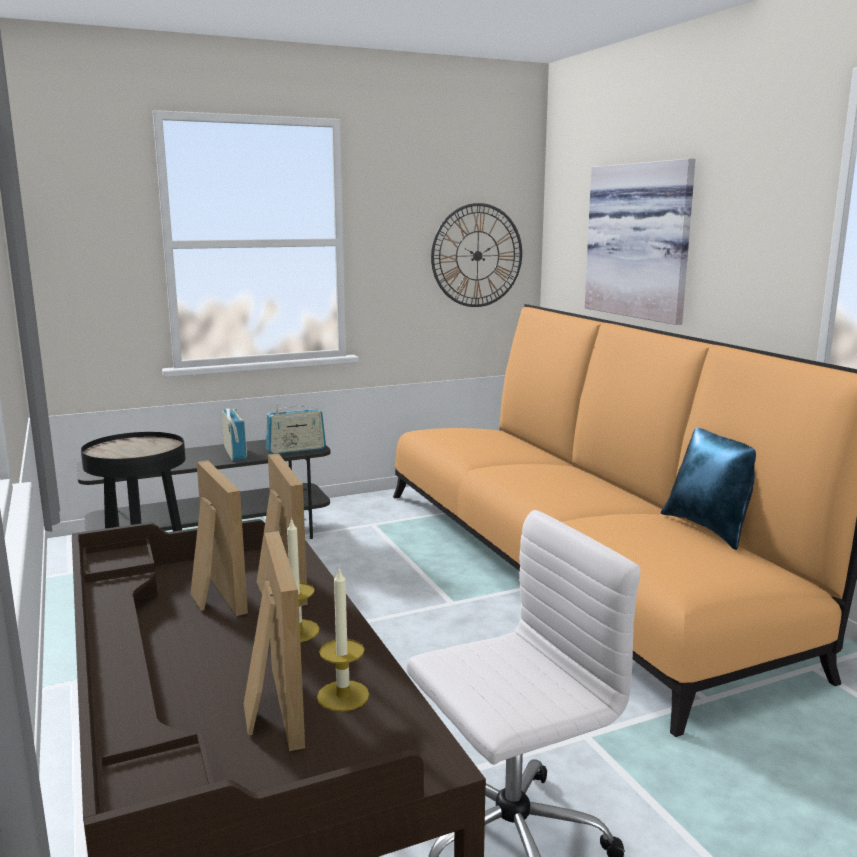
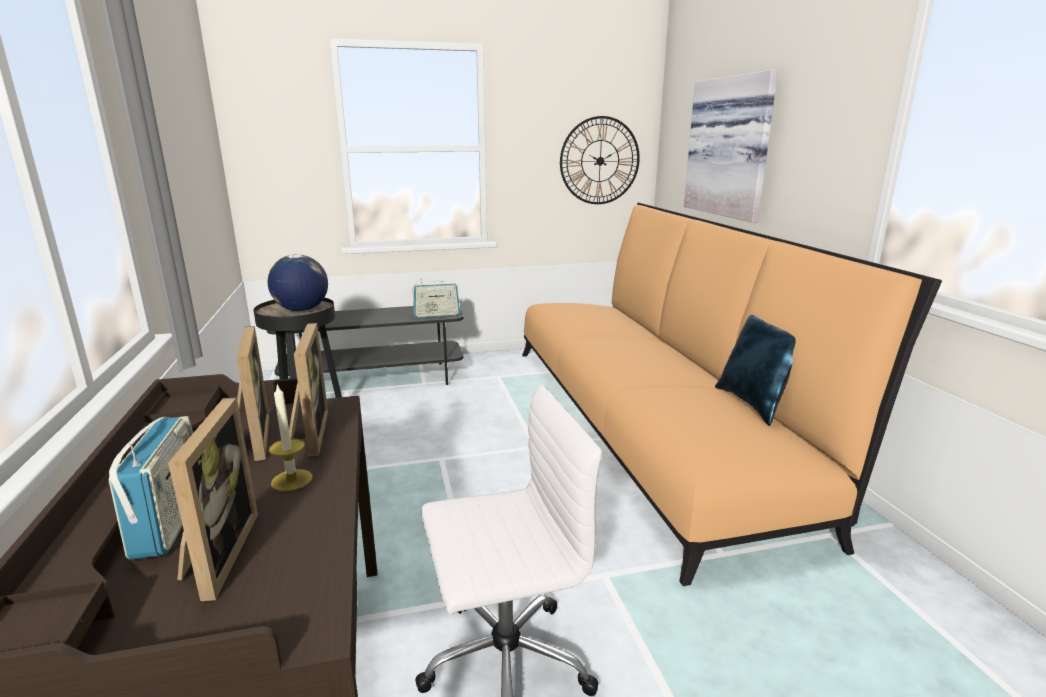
camera: 10 degrees right, 5 degrees up
(143, 449) = (301, 310): none -> globe
(235, 453) = (389, 315): radio -> radio (170, 520)
(343, 696) = (285, 549): candle -> none

